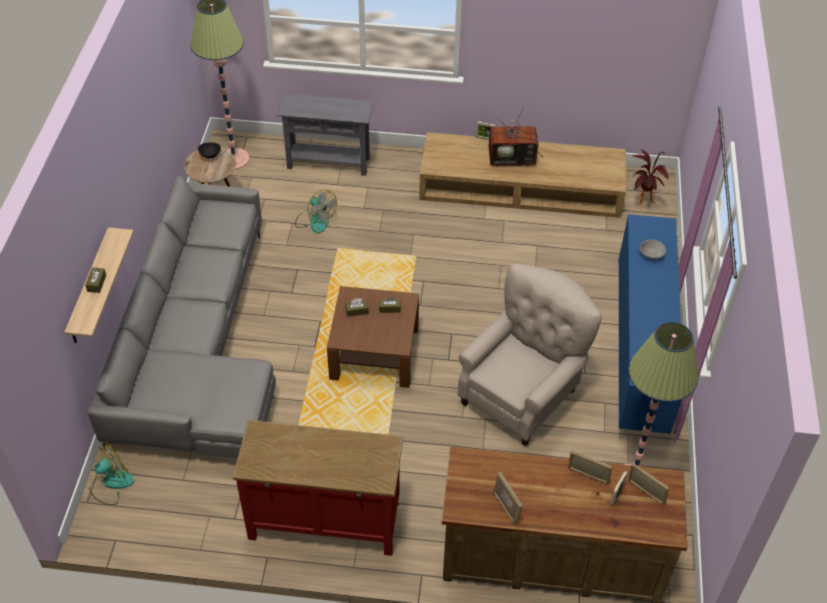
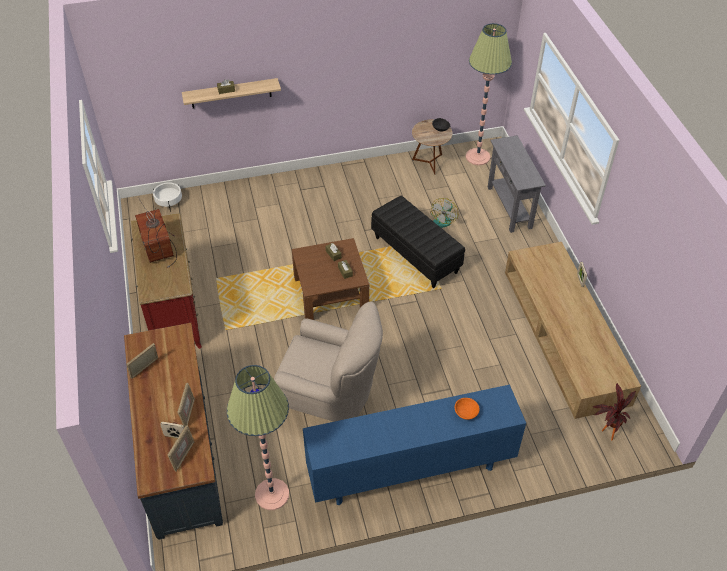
camera: 70 degrees right, 0 degrees up
(111, 483) = (169, 201): fan -> white planter
(196, 347) = (291, 200): grey sofa -> none
(356, 260) = (416, 255): none -> black ottoman
(513, 158) = (569, 306): television -> television (159, 248)
(651, 254) = (466, 412): grey bowl -> orange bowl

